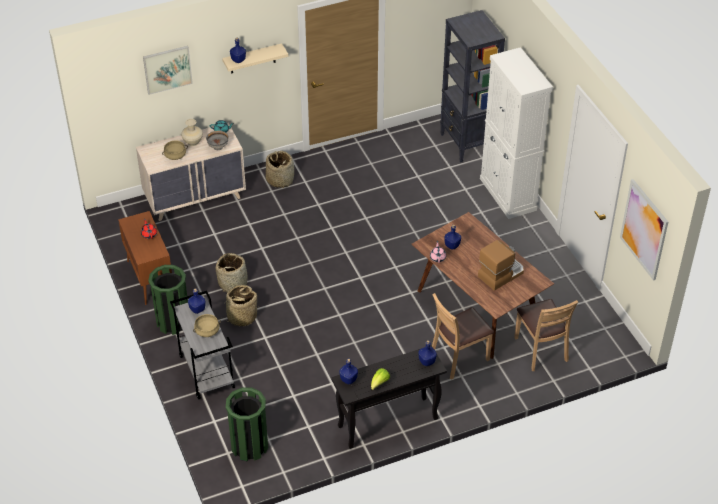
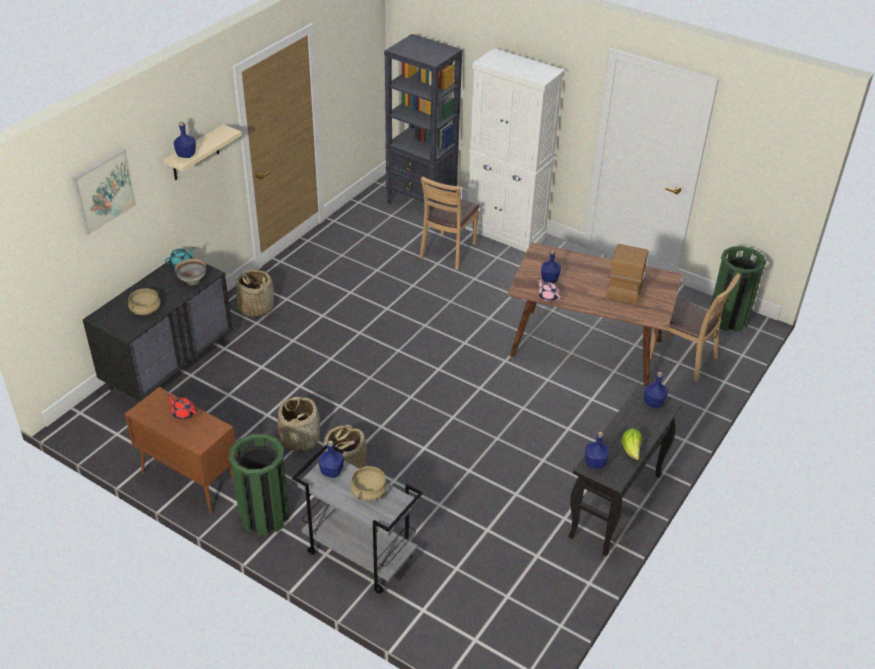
camera: 35 degrees left, 5 degrees down
(192, 142) = (155, 288): beige vase -> none
(195, 198) = (169, 365): beige dresser -> black dresser
(249, 446) = (493, 617): green trash can -> green trash can (728, 318)
(459, 357) = (617, 402): brown chair -> brown chair (448, 251)
(644, 229) = (761, 172): picture -> none

